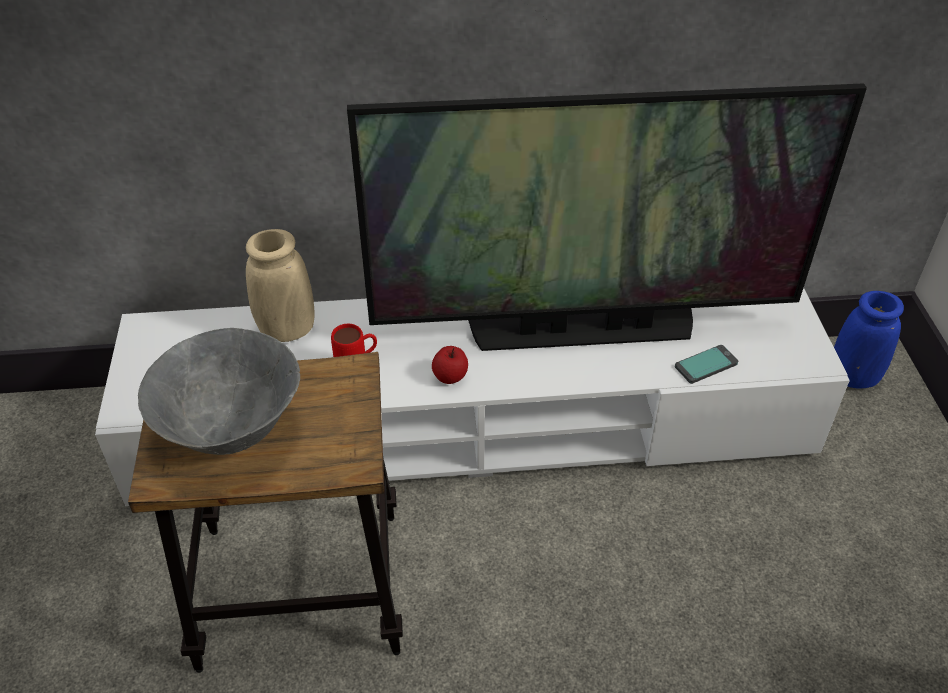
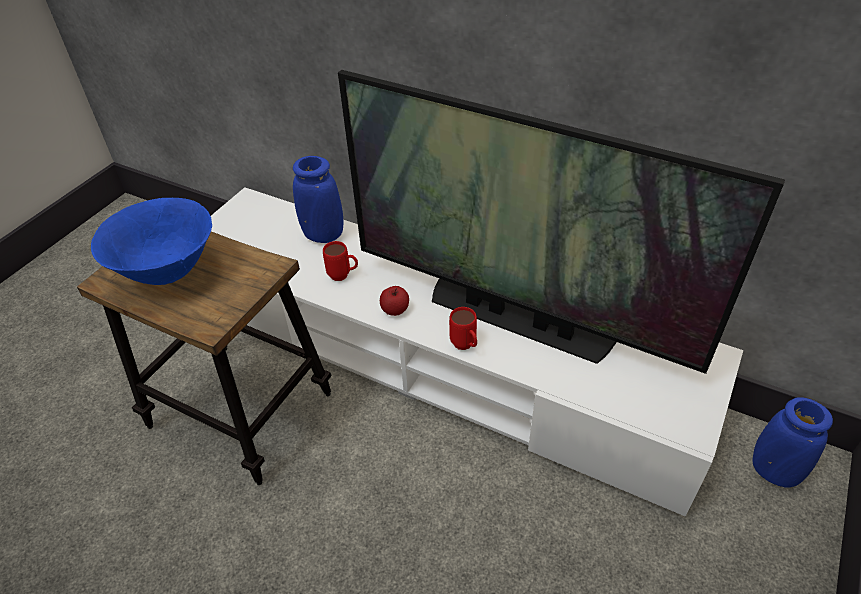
camera: 35 degrees right, 0 degrees up
(233, 430) = (169, 271): grey bowl -> blue bowl
(287, 330) = (323, 235): beige vase -> blue vase
(557, 380) = (465, 347): none -> red mug
(705, 365) = (591, 389): phone -> none

